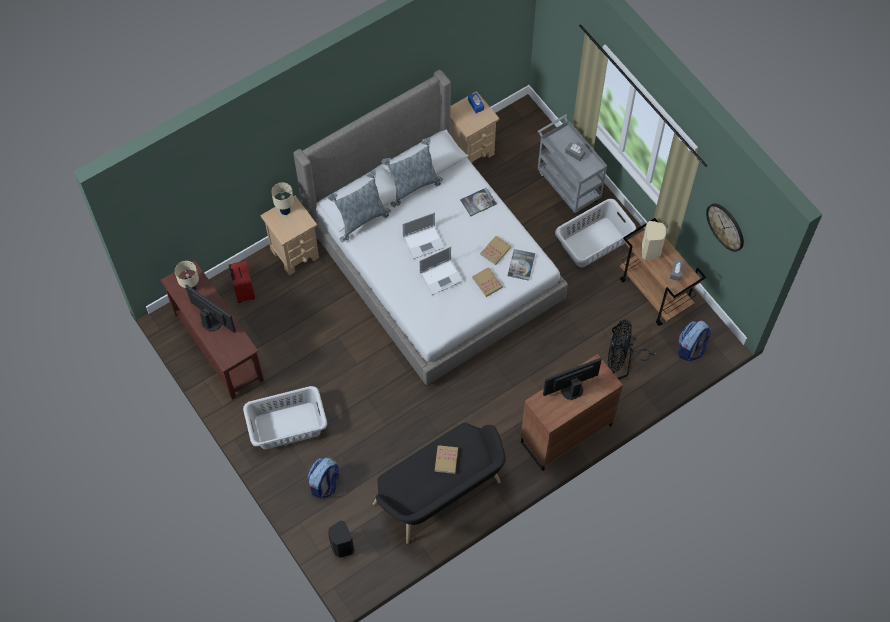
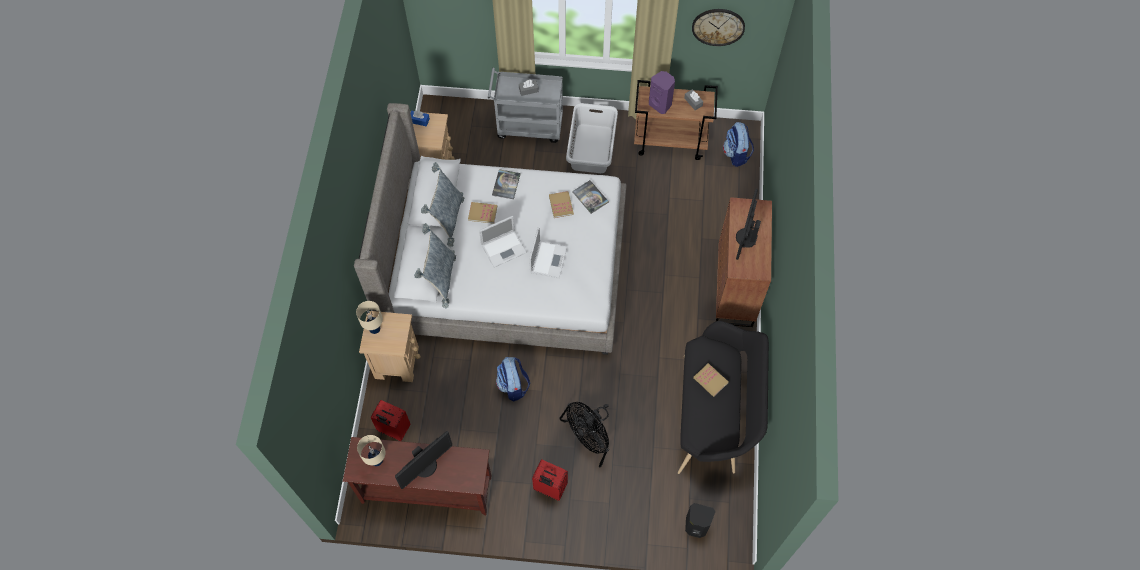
camera: 50 degrees left, 0 degrees up
(212, 321) = (425, 466): monitor -> monitor turned 150 degrees clockwise
(287, 425) = (549, 488): grey laundry basket -> red suitcase
(325, 484) = (629, 498): backpack -> backpack (513, 385)
(424, 241) = (504, 248): laptop -> laptop turned 45 degrees clockwise
(487, 282) = (583, 231): book -> book (482, 213)
(622, 359) = (705, 203): black fan -> black fan (590, 434)
(651, 251) = (660, 104): beige speaker -> purple speaker

